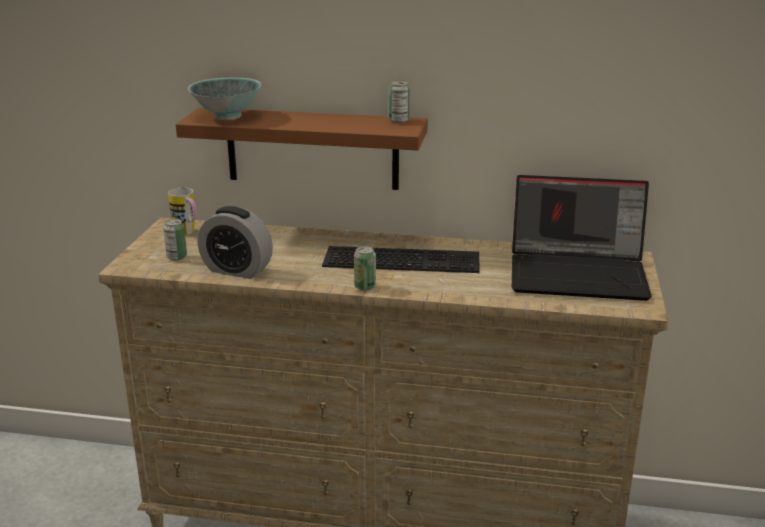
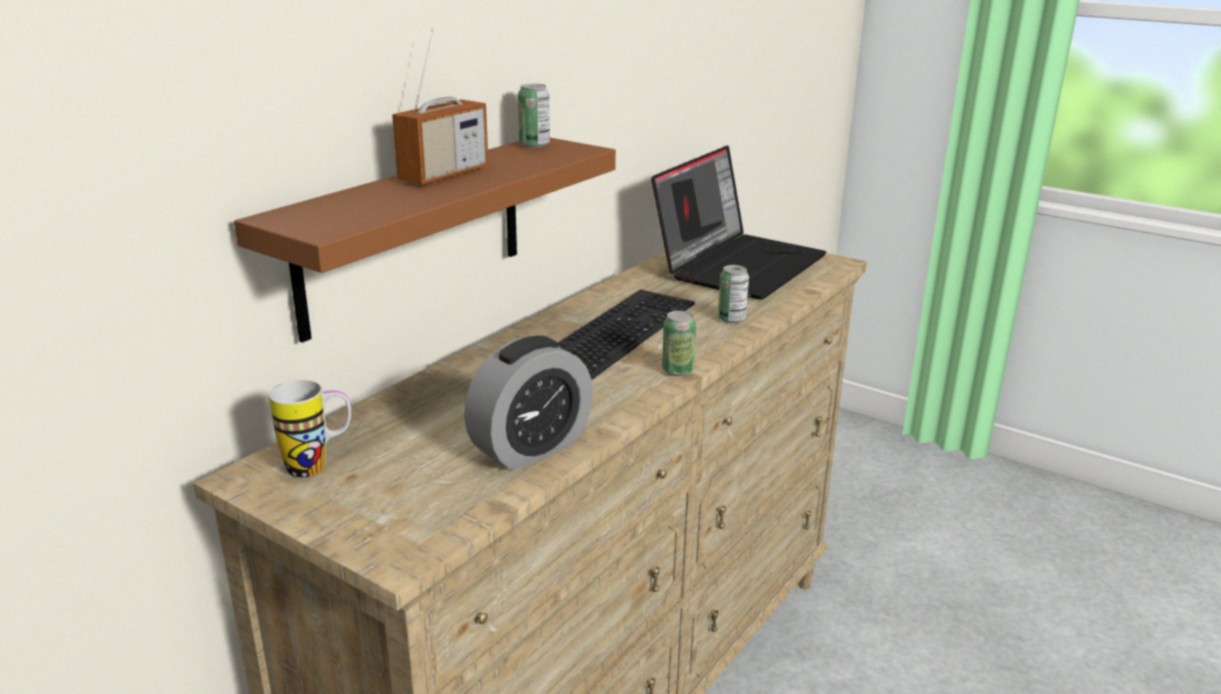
camera: 65 degrees left, 0 degrees up
(177, 257) = (415, 493): can -> can (731, 319)
(227, 116) = (344, 210): bowl -> none
(308, 118) = (444, 175): none -> radio

